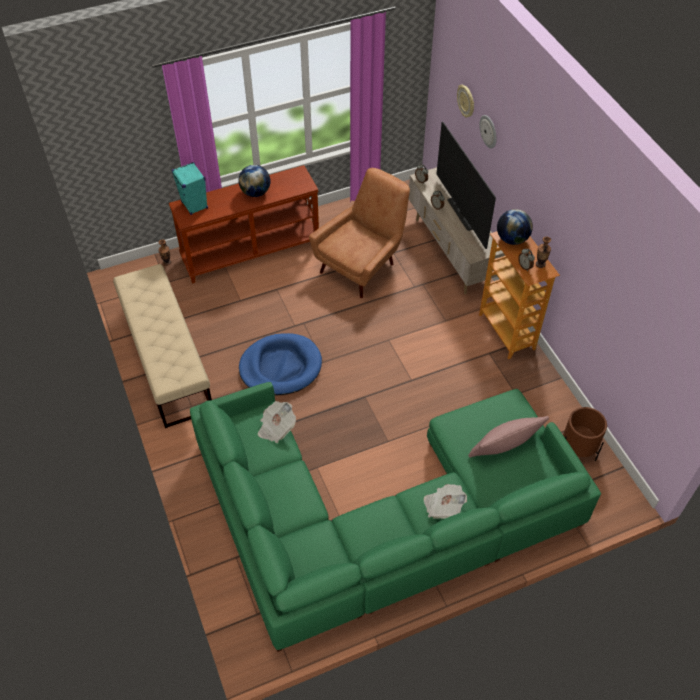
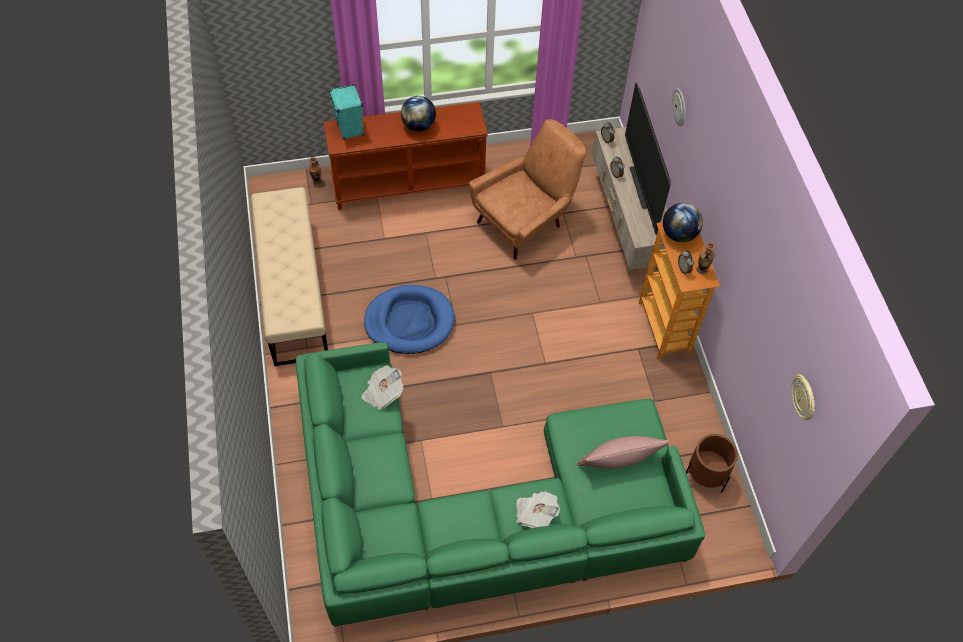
camera: 10 degrees right, 5 degrees up
(466, 101) = (664, 66): wall clock -> wall clock (804, 398)

